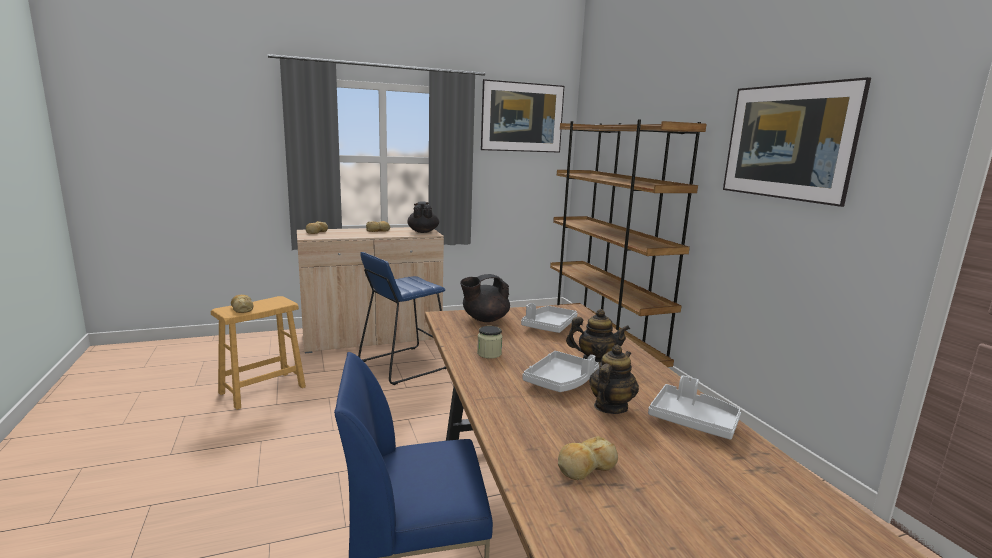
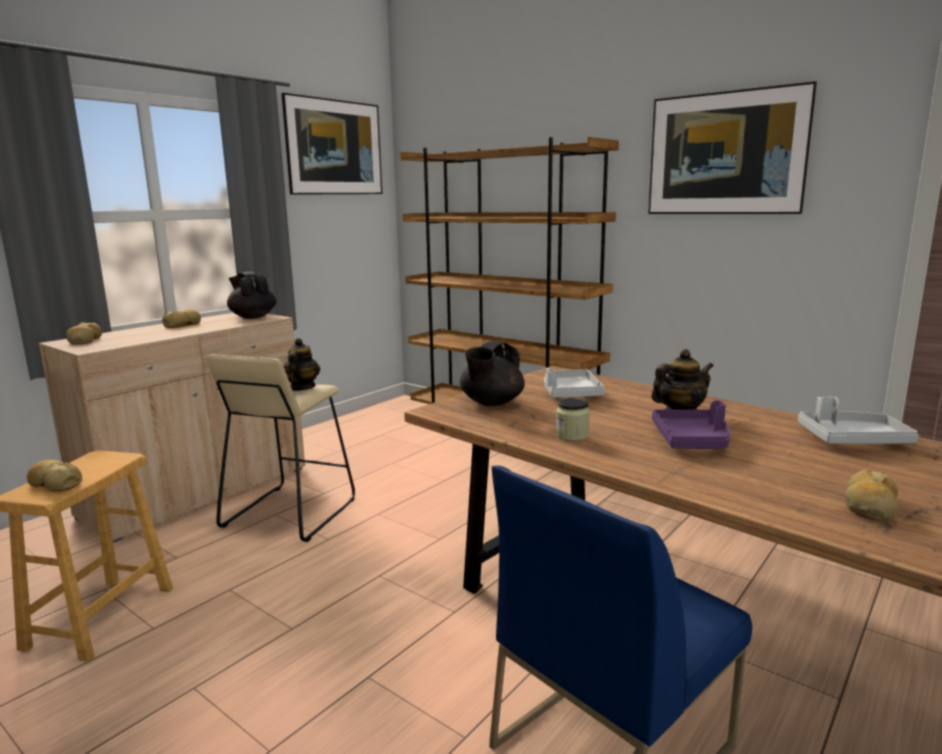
camera: 30 degrees left, 0 degrees up
(403, 364) = (289, 513): blue stool -> beige stool
(561, 381) = (692, 440): grey tray -> purple tray
(610, 407) = (776, 449): teapot -> teapot (302, 388)

